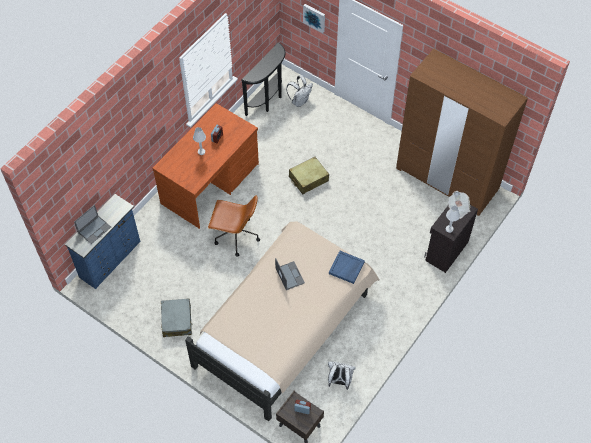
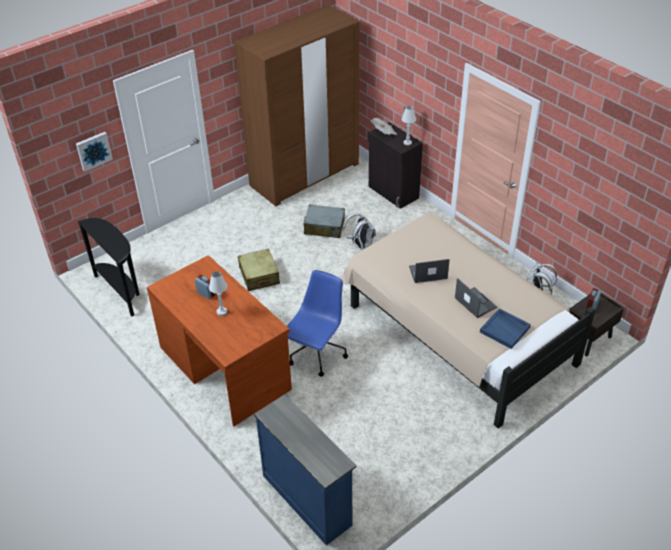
camera: 75 degrees left, 15 degrees down
(94, 229) = (310, 445): laptop -> laptop (475, 302)
(177, 320) = (427, 433): grey suitcase -> grey suitcase (324, 227)
(235, 236) = (316, 354): brown office chair -> blue office chair
(300, 101) = (140, 263): white backpack -> white backpack (361, 245)
(346, 268) = (429, 227): blue tray -> blue tray (505, 330)

